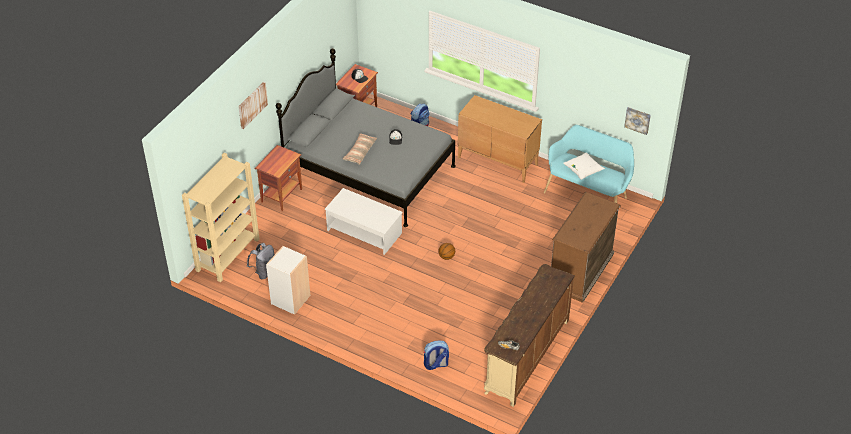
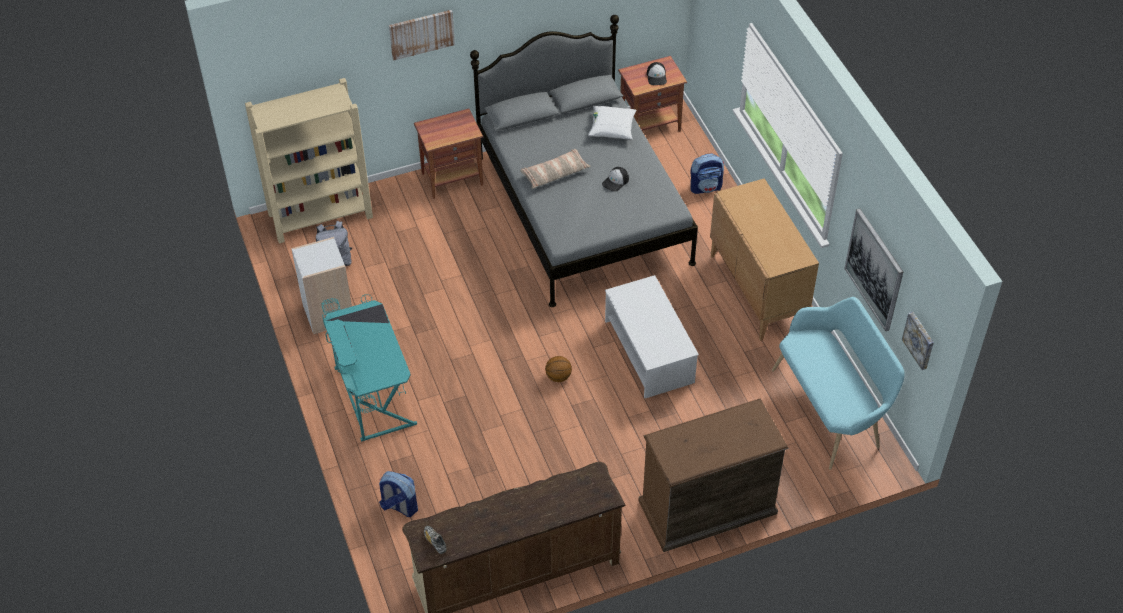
camera: 40 degrees right, 5 degrees up
(362, 324) = (371, 396): none -> turquoise desk
(364, 232) = (497, 283): white coffee table -> white coffee table (649, 352)
(583, 170) = (822, 369): white pillow -> white pillow (612, 128)
(587, 100) = (874, 269): none -> picture

